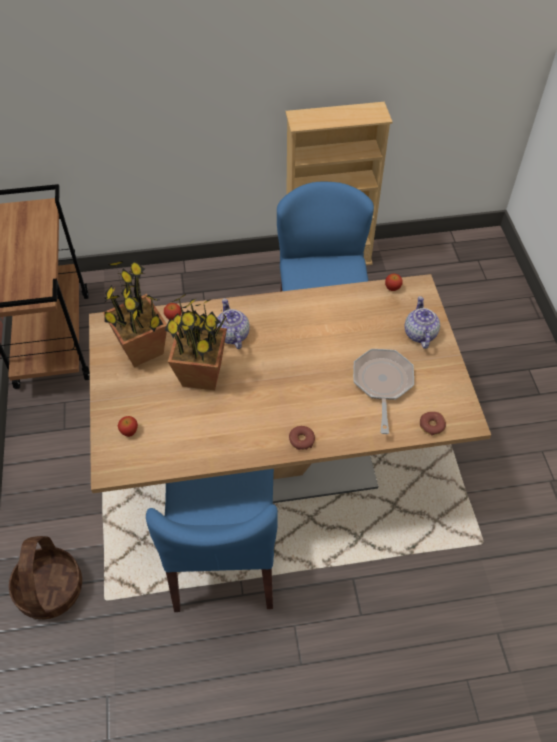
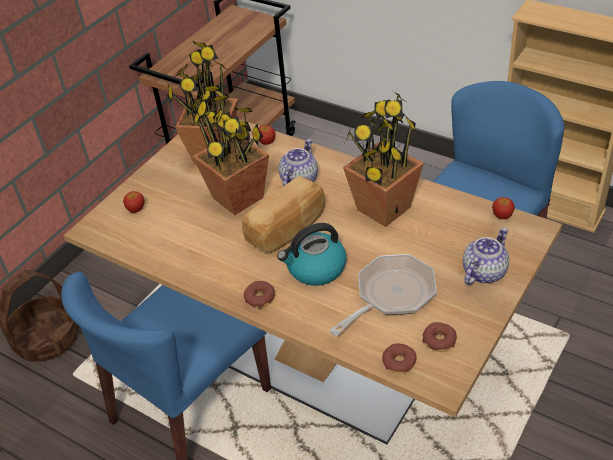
camera: 45 degrees right, 10 degrees down
(265, 378) = (288, 229): none -> bread
(314, 325) = (383, 209): none -> potted plant
(316, 395) = (315, 269): none -> kettle
(440, 396) = (439, 340): none -> donut

